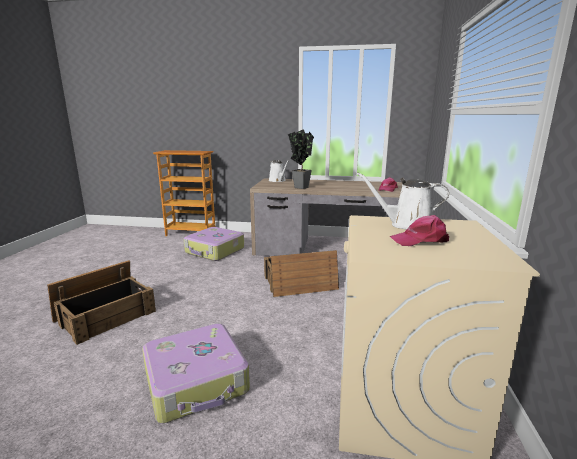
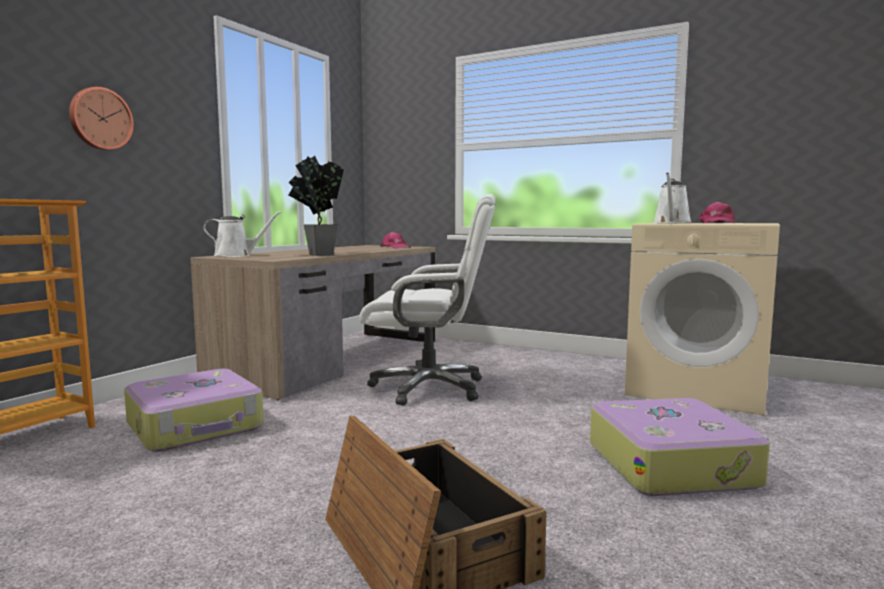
camera: 70 degrees left, 10 degrees down
(236, 115) = (100, 119): none -> wall clock
(299, 283) = (430, 388): crate -> white office chair

